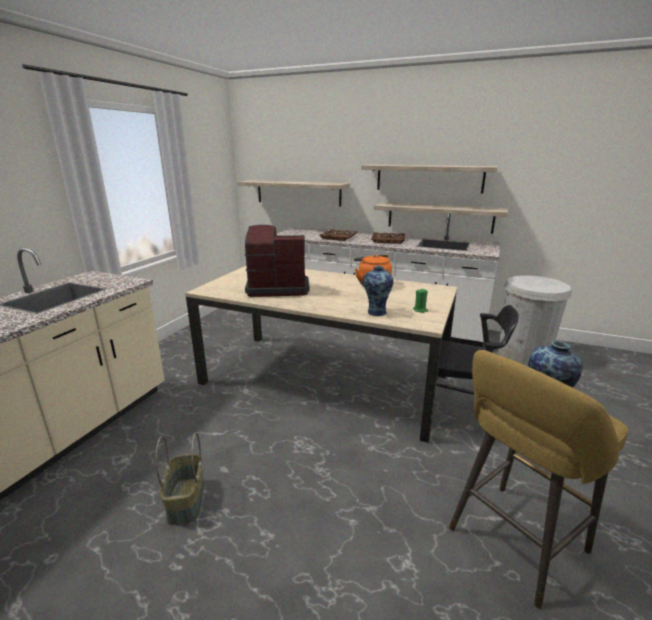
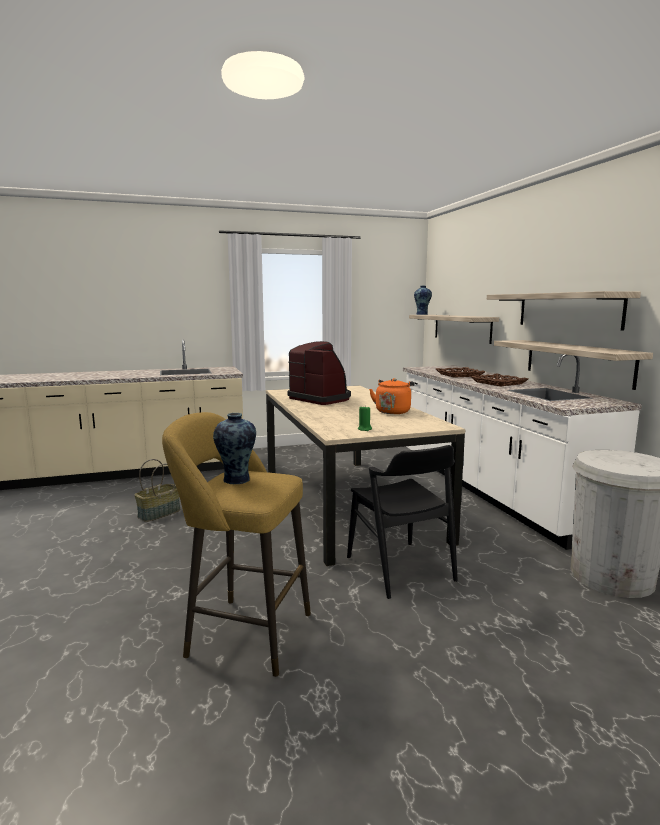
camera: 50 degrees right, 10 degrees down
(376, 312) = (330, 422): vase -> vase (422, 314)

